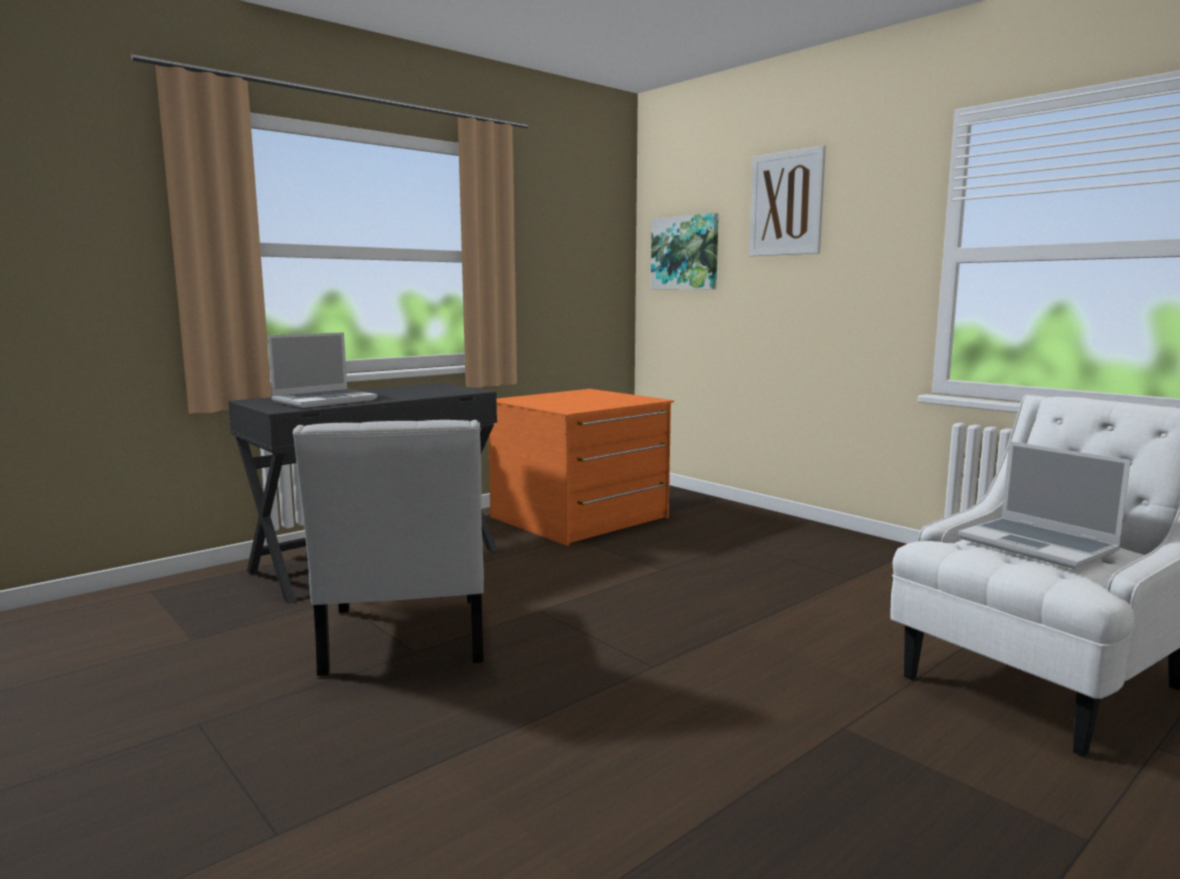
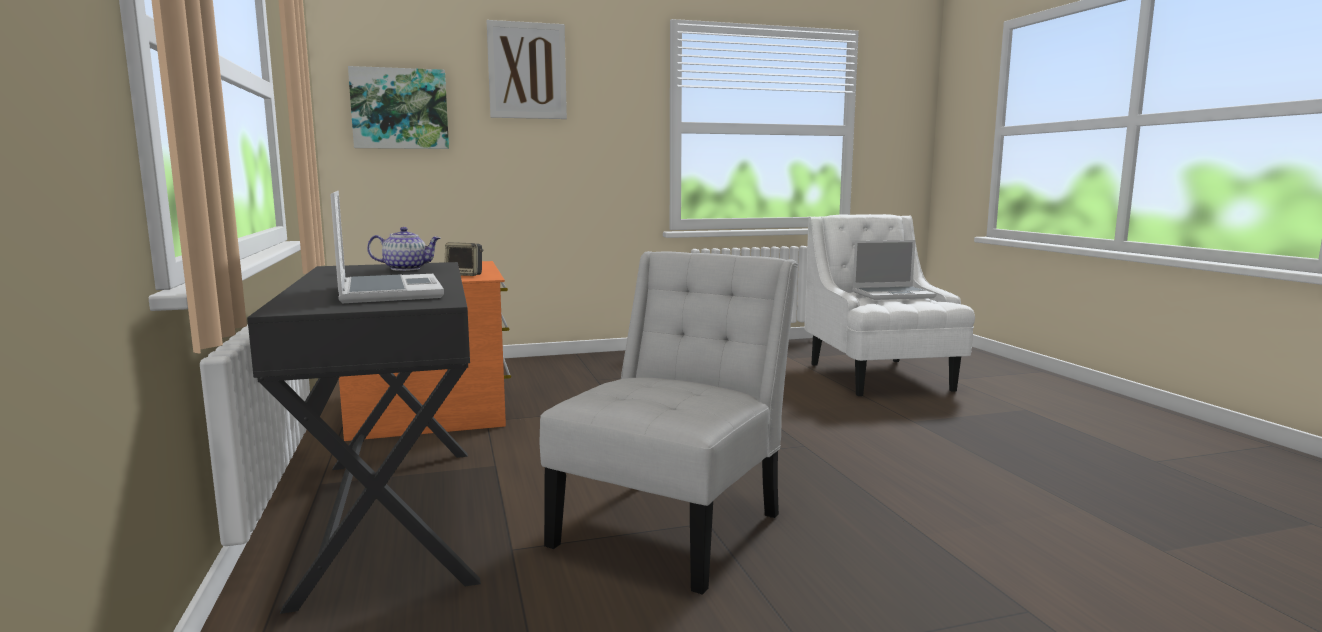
camera: 65 degrees left, 0 degrees up
(404, 641) = (674, 525): white chair -> white chair turned 75 degrees counterclockwise
(441, 391) = (406, 268): none -> teapot
(574, 406) = (465, 275): none -> speaker

